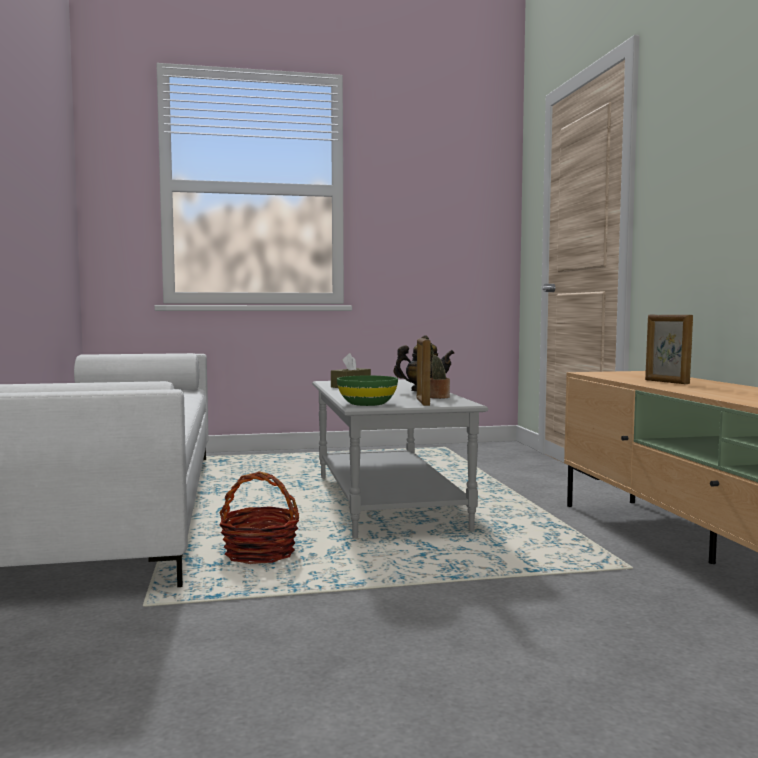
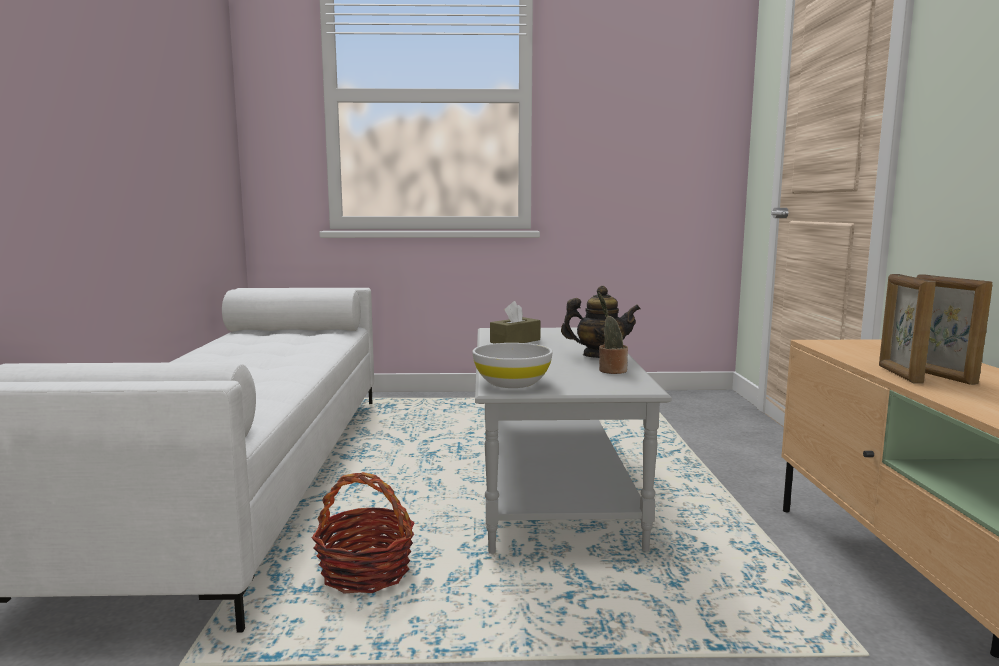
camera: 10 degrees right, 5 degrees up
(367, 404) = (512, 383): green bowl -> white bowl
(423, 402) = (585, 383): picture frame -> picture frame (899, 374)

